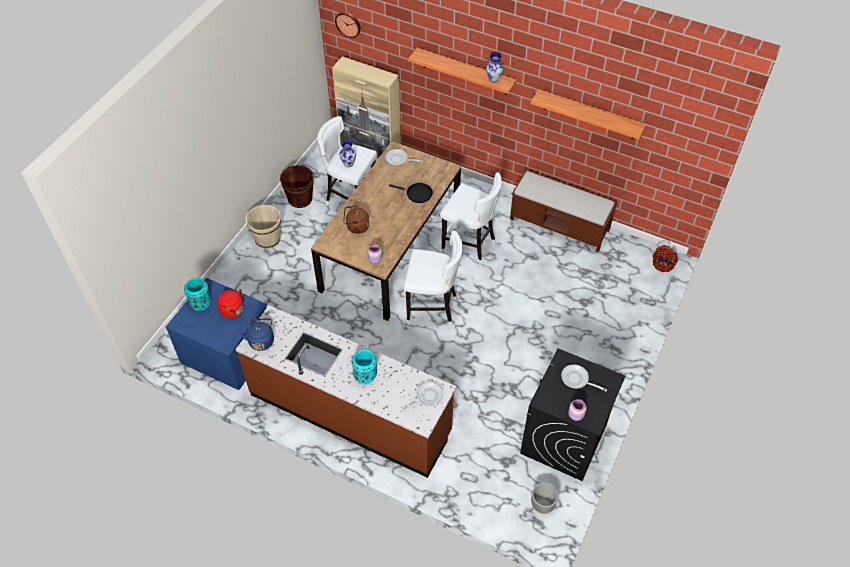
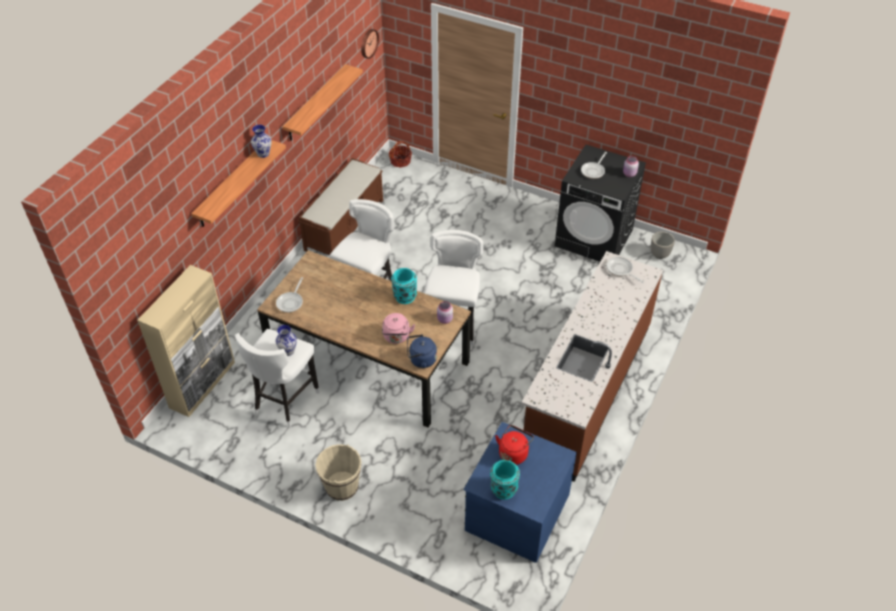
camera: 90 degrees left, 5 degrees down
(261, 340) = (571, 404): blue kettle -> blue kettle (421, 360)
(300, 199) = (275, 455): brown bucket -> none
(348, 24) = (127, 274): wall clock -> wall clock (368, 43)
(356, 227) = (396, 337): brown kettle -> pink kettle
(365, 375) = (603, 315): turquoise vase -> turquoise vase (404, 296)
(417, 194) = (348, 285): black frying pan -> none

